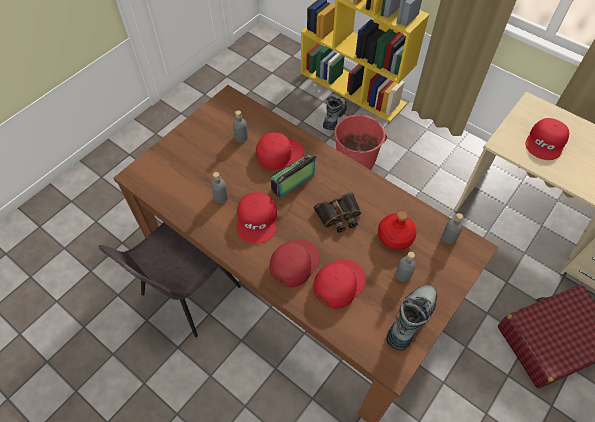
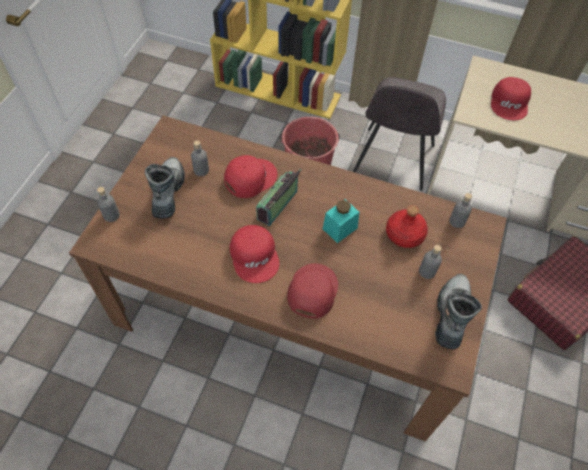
camera: 20 degrees left, 0 degrees up
(189, 292) = (177, 361): grey chair -> grey chair (393, 160)
(221, 197) = (204, 242): grey bottle -> grey bottle (111, 215)
(334, 116) = (269, 126): boot -> boot (168, 192)
(338, 283) = (366, 299): red cap -> none
(339, 216) = (340, 228): binoculars -> turquoise jar

